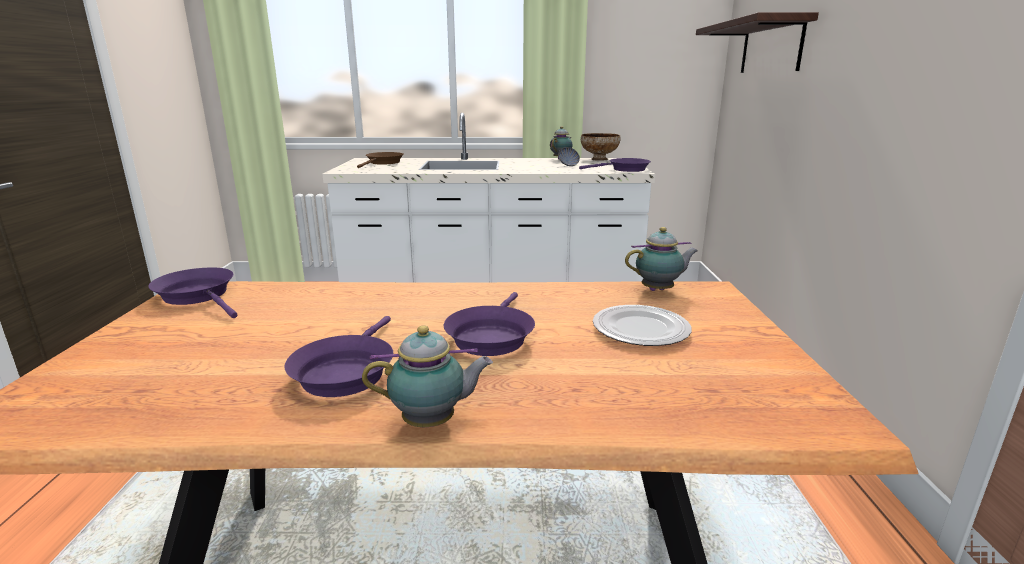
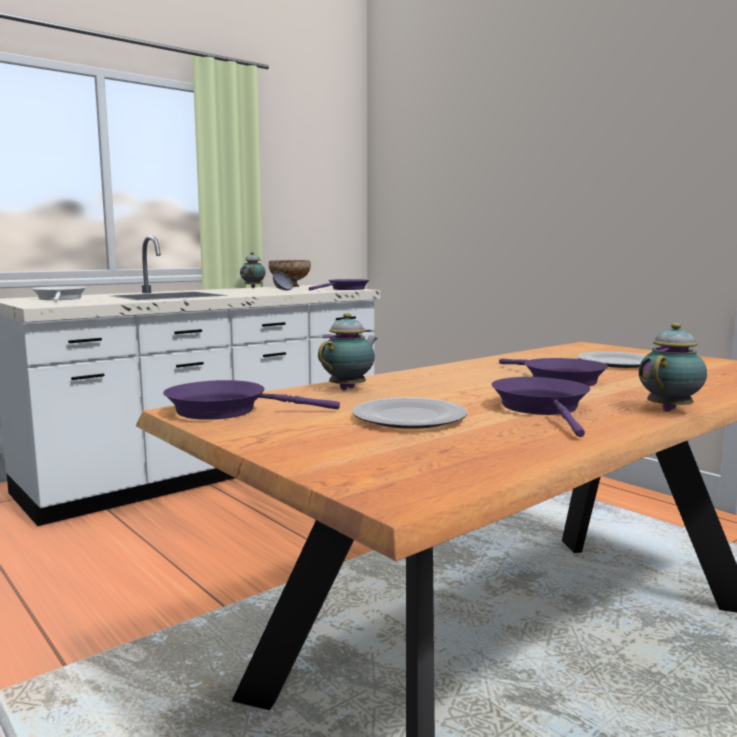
camera: 40 degrees left, 10 degrees down
(243, 343) = (410, 417): none -> plate
(346, 371) = (543, 408): purple frying pan -> purple frying pan turned 150 degrees counterclockwise
(383, 163) = (60, 299): brown frying pan -> white frying pan
(659, 290) = (563, 349): teapot -> teapot (349, 388)
(771, 47) = (437, 178): shelf -> none

